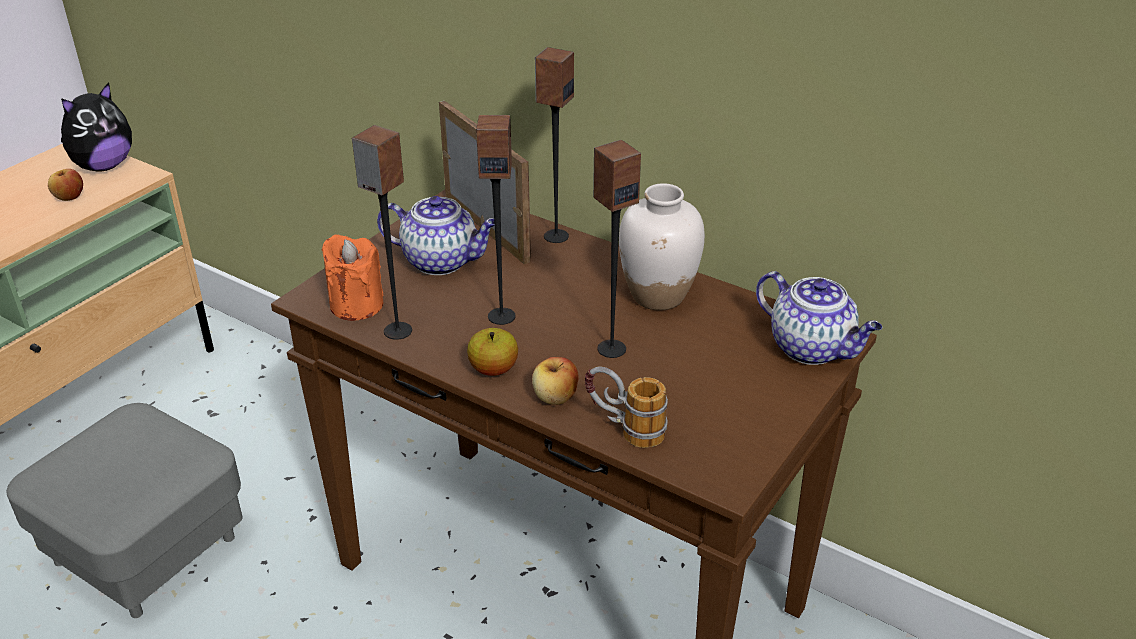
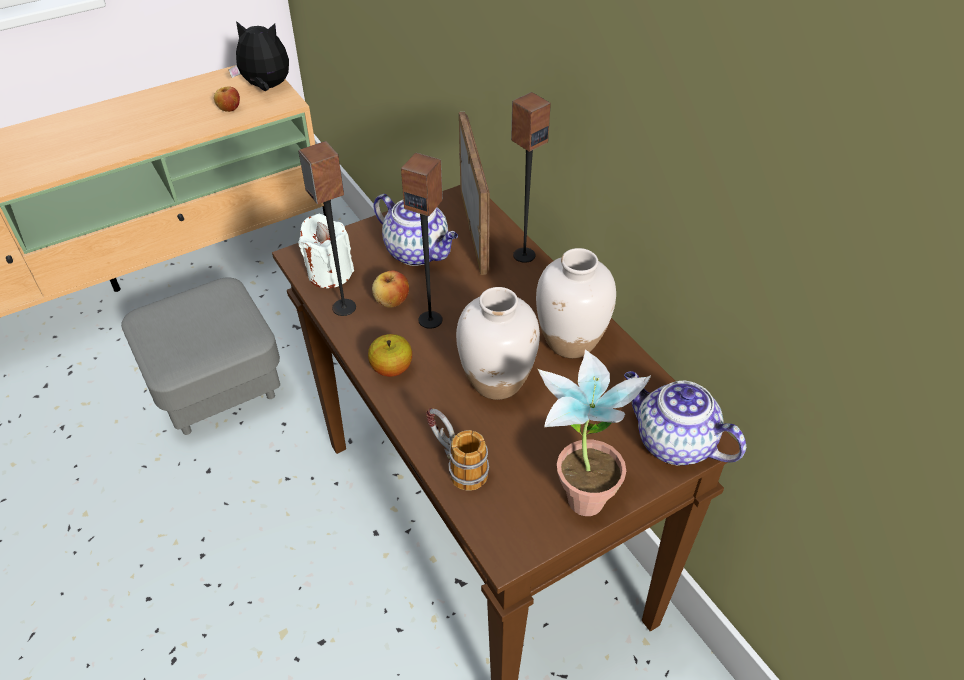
camera: 25 degrees right, 10 degrees up
(103, 166) = (266, 87): plush toy -> plush toy turned 150 degrees counterclockwise
(356, 305) = (329, 273): orange candle -> white candle
(555, 397) = (421, 413): apple -> apple (391, 301)
(611, 348) = (497, 381): speaker -> white vase
(758, 411) = (580, 489): none -> potted plant
(812, 348) = (672, 442): teapot -> teapot turned 150 degrees clockwise

